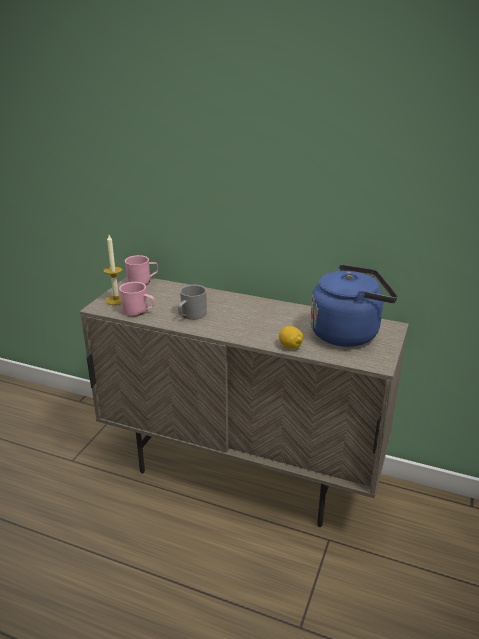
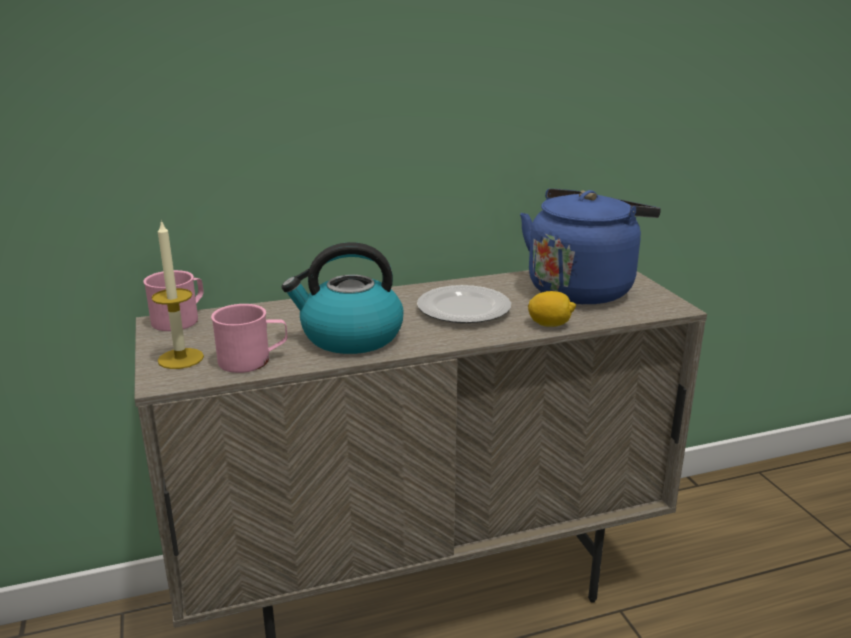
camera: 40 degrees left, 5 degrees down
(191, 315) = (350, 337): grey mug -> kettle
(264, 321) = (464, 309): none -> plate

